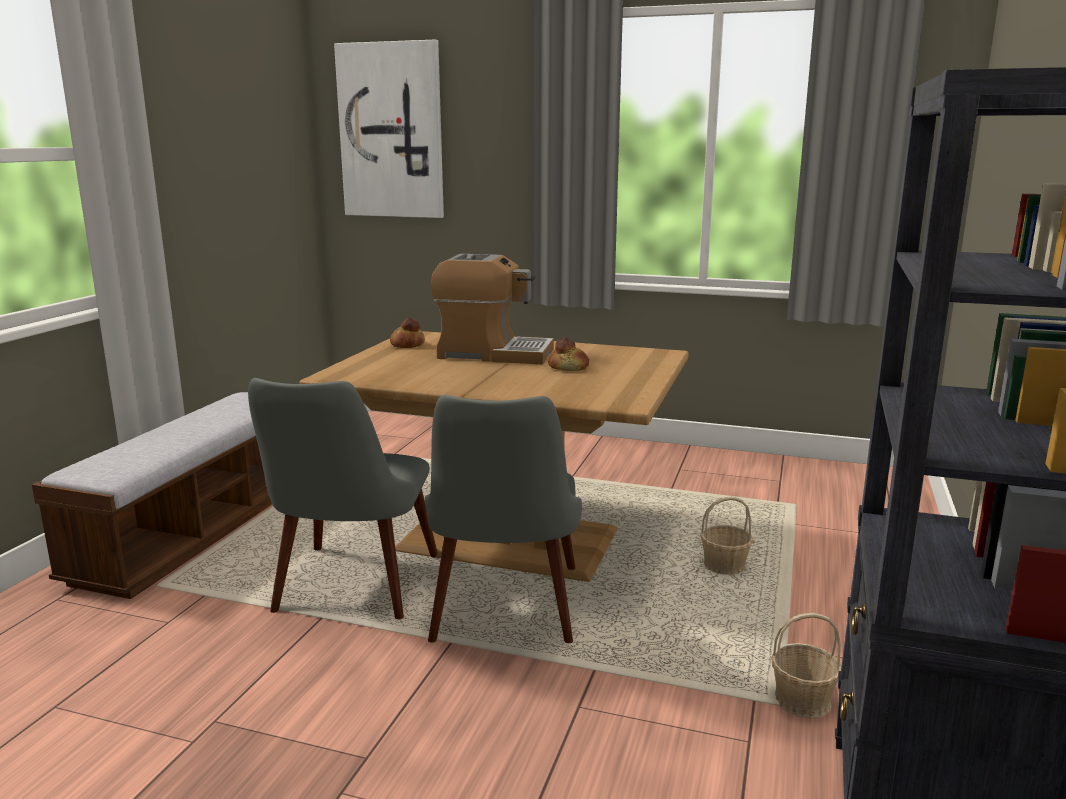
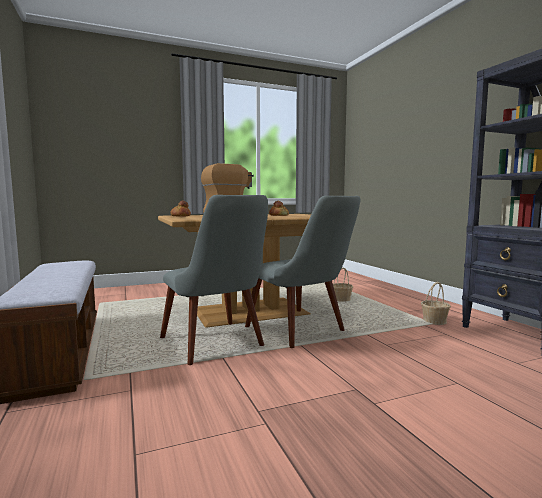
camera: 40 degrees left, 10 degrees down
(391, 131) = (90, 122): picture -> none

